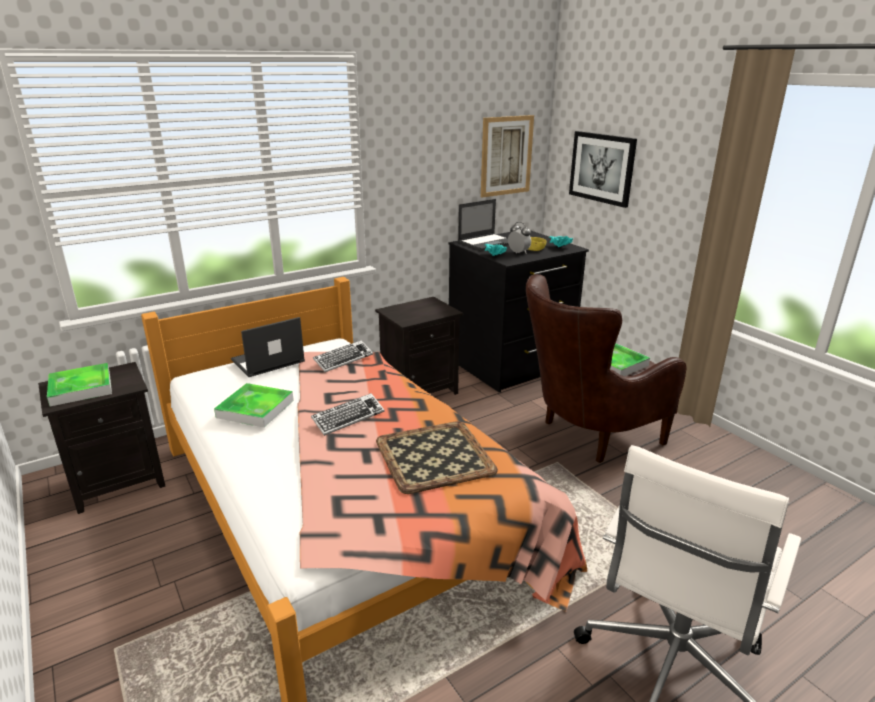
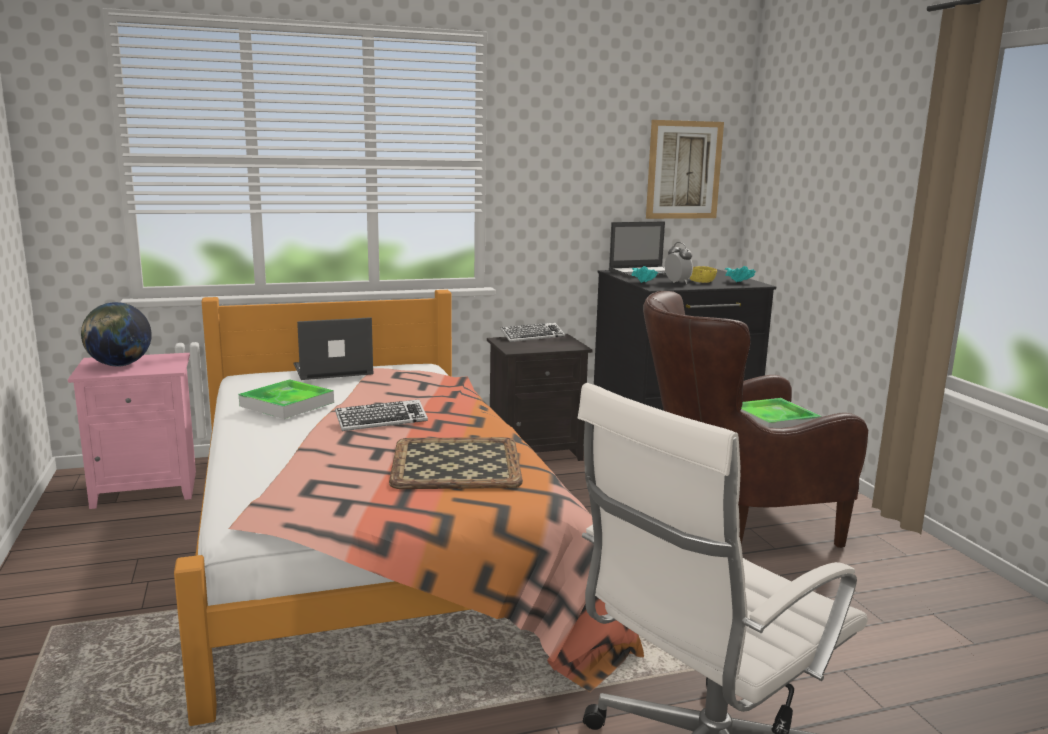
camera: 15 degrees right, 10 degrees down
(81, 388) = (120, 365): tray -> globe
(119, 482) = (147, 488): black nightstand -> pink nightstand
(343, 359) = (418, 377): keyboard -> keyboard (532, 336)
(602, 168) = (803, 184): picture -> none

